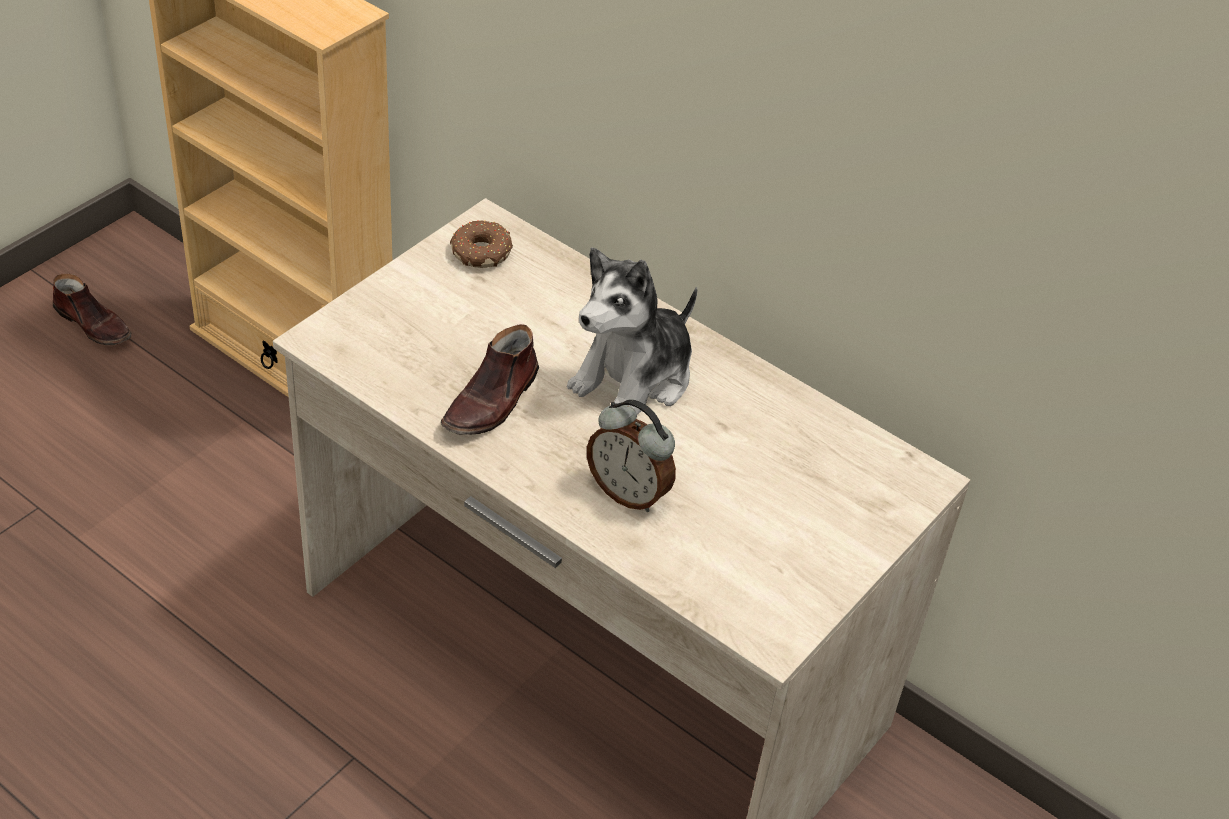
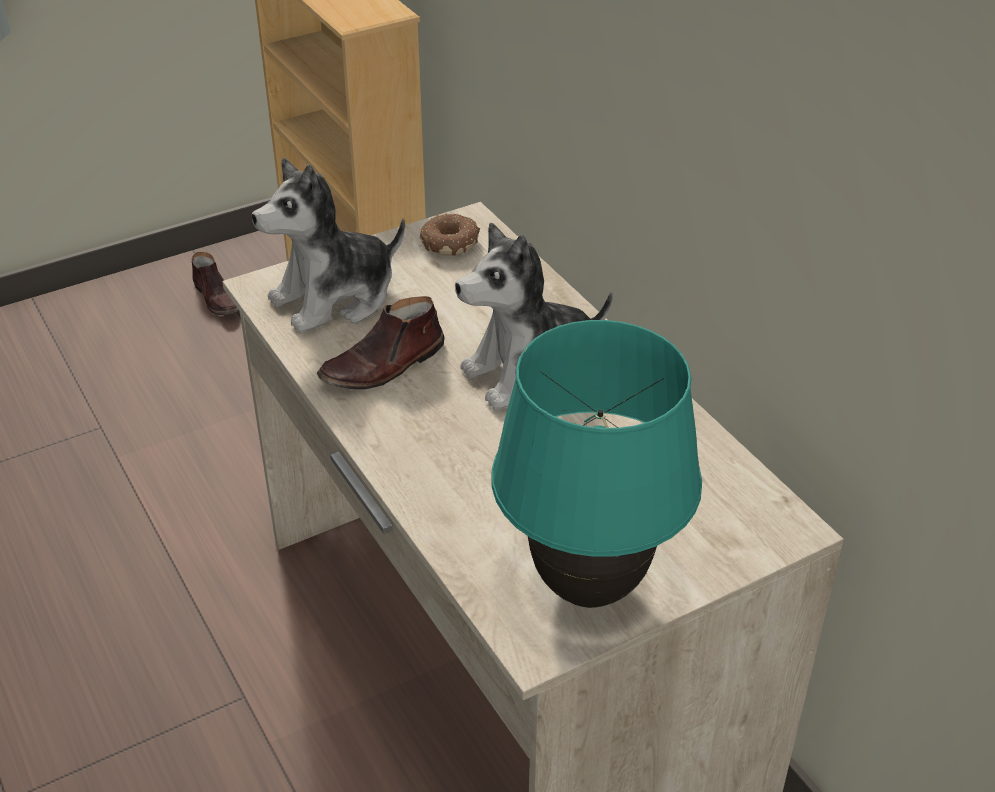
camera: 25 degrees right, 5 degrees down
(402, 338) = (335, 299): none -> plush toy
(629, 493) = (467, 472): alarm clock -> none
(790, 575) = (589, 587): none -> turquoise table lamp

